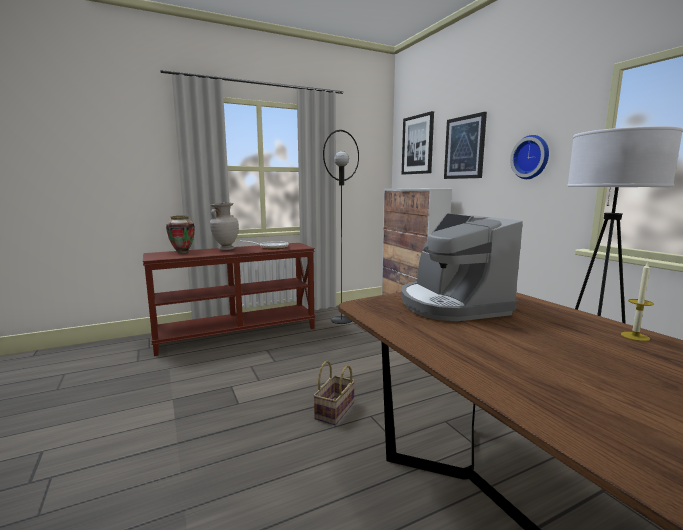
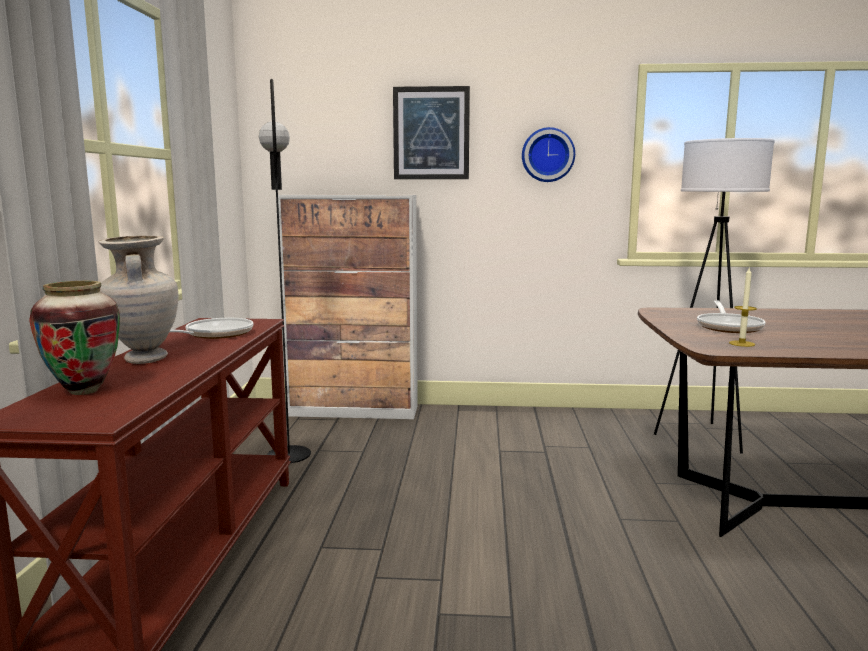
camera: 60 degrees left, 0 degrees up
(335, 411) = (594, 539): basket -> none
(417, 145) = (318, 119): picture -> none
(451, 305) = (728, 327): coffee machine -> frying pan
(635, 336) = (835, 313): candle -> candle (741, 343)

